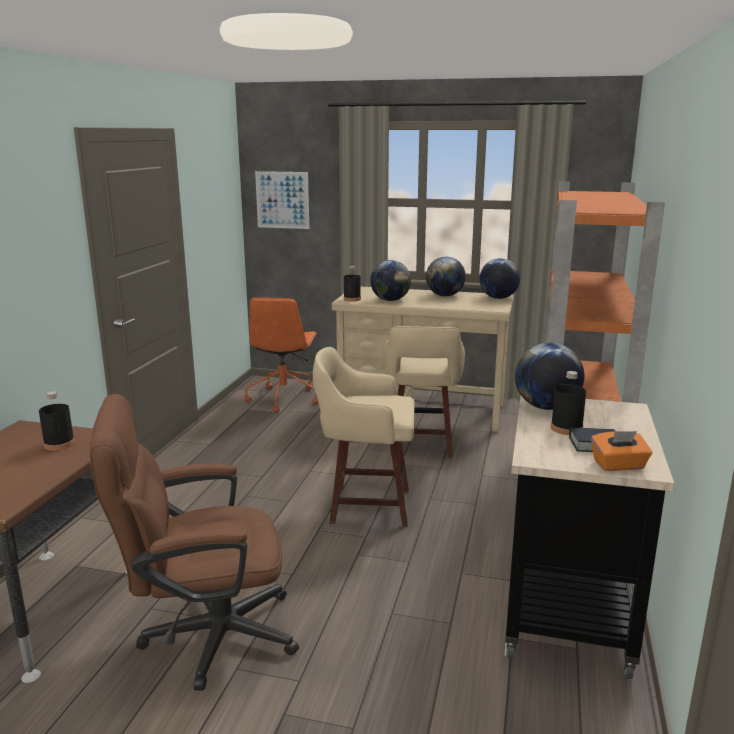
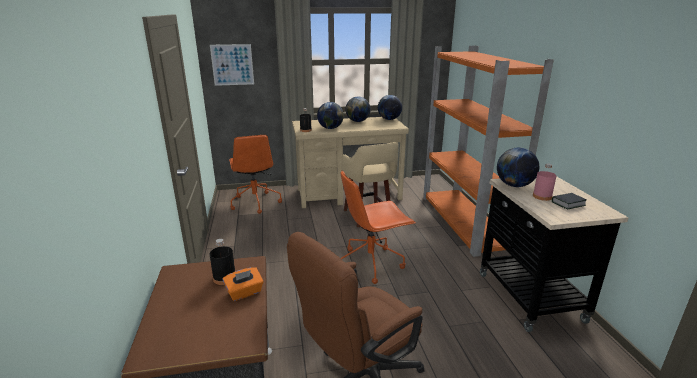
camera: 25 degrees left, 5 degrees up
(365, 506) = (373, 263): beige stool -> orange office chair
(566, 428) = (542, 196): black bottle -> pink bottle
(619, 465) = (594, 213): orange tissue box -> orange tissue box (244, 293)

